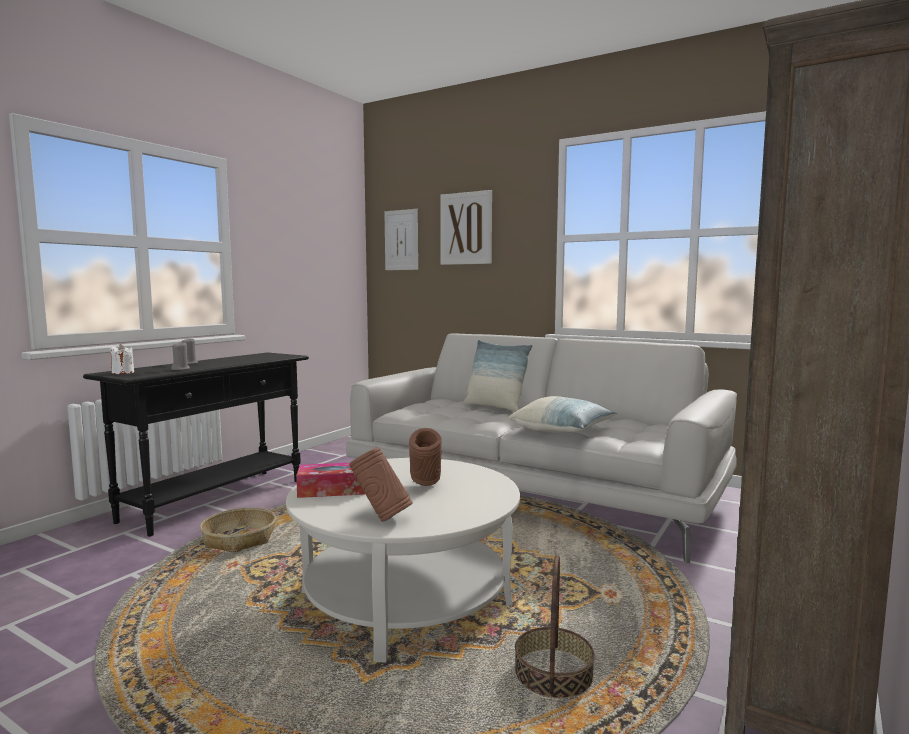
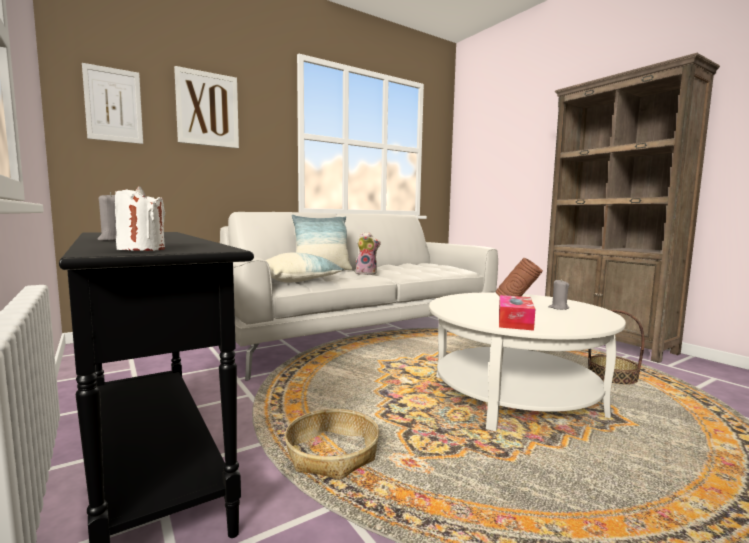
camera: 65 degrees left, 0 degrees up
(181, 369) = (185, 242): grey candle -> grey candle (558, 308)
(381, 518) = (587, 318): brown vase -> none
(507, 419) = (367, 273): none -> plush toy
(562, 431) = (415, 272): pillow -> pillow (299, 280)

